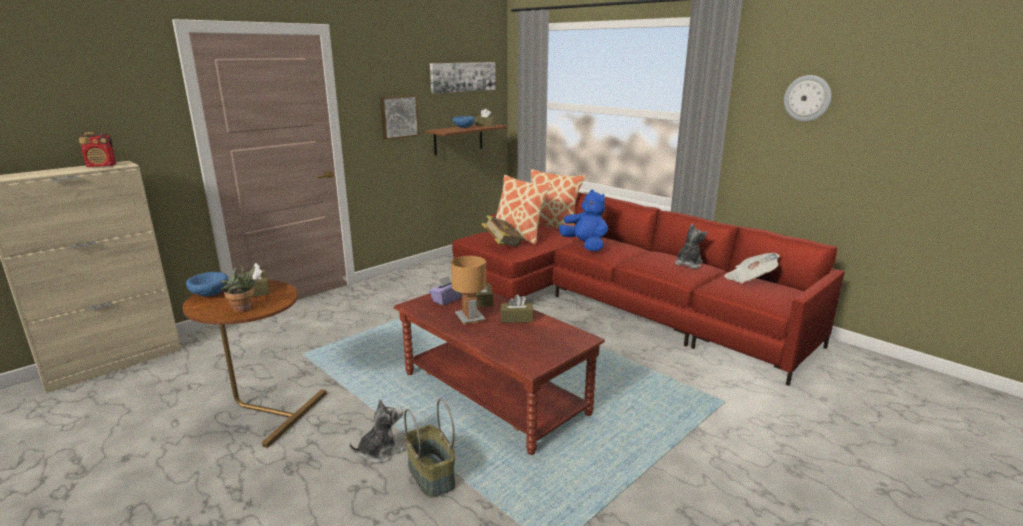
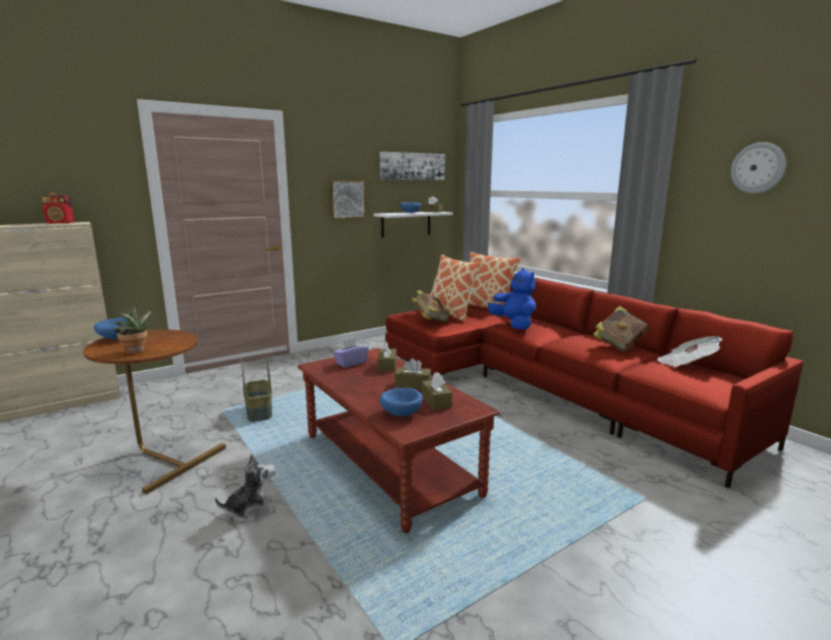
camera: 10 degrees right, 5 degrees down
(259, 290) = (163, 337): brown tissue box -> brown tissue box (436, 401)
(430, 475) = (290, 542): basket -> basket (258, 412)
(458, 139) = (406, 224): brown shelf -> white shelf
(470, 318) = (365, 381): brown table lamp -> none
(519, 348) = (401, 413): none -> blue bowl
(688, 264) = (619, 346): plush toy -> book

